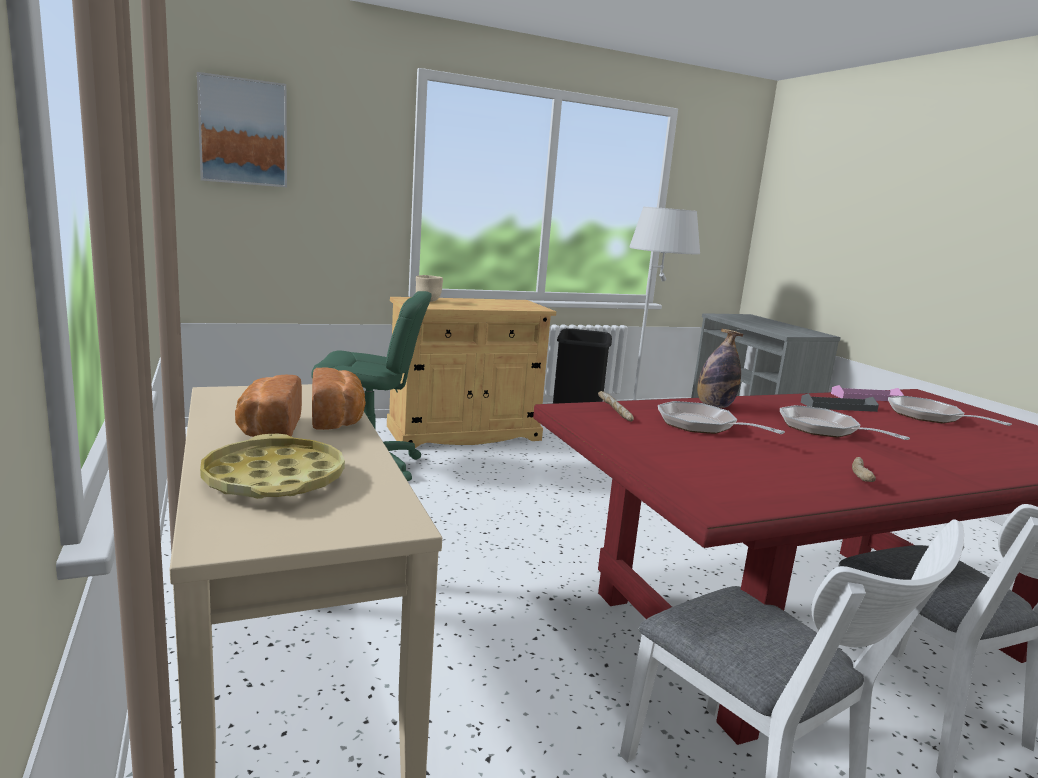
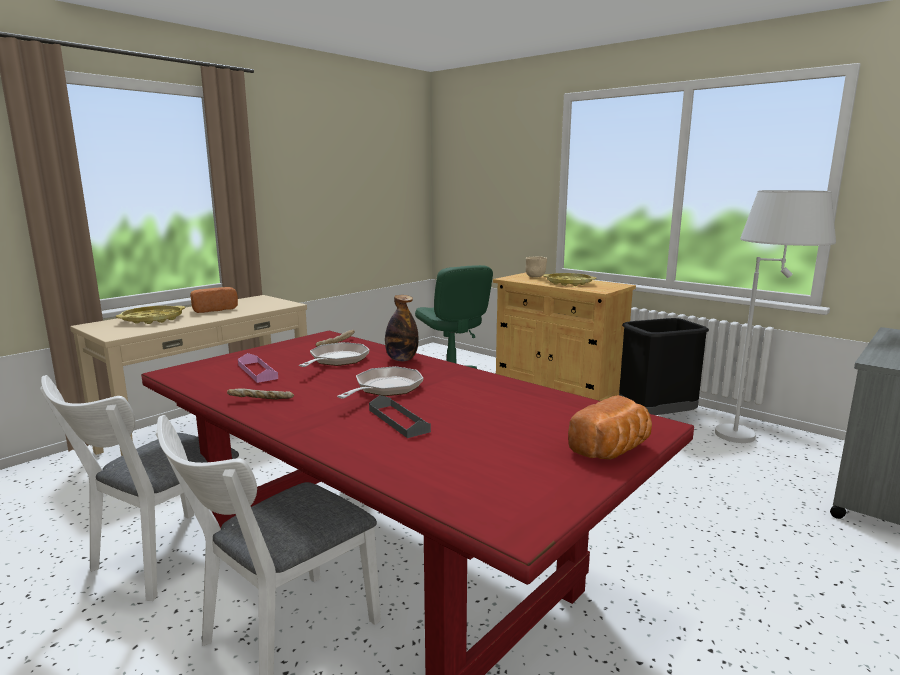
camera: 65 degrees right, 0 degrees up
(243, 132) = (464, 161): picture -> none
(338, 419) = (240, 312): bread -> bread (613, 450)
(485, 304) = (569, 283): none -> yellow tray
(838, 406) = (487, 391): grey tray -> grey tray (398, 420)
(866, 397) = (562, 401): pink tray -> pink tray (257, 371)
(929, 417) = (525, 426): frying pan -> none

